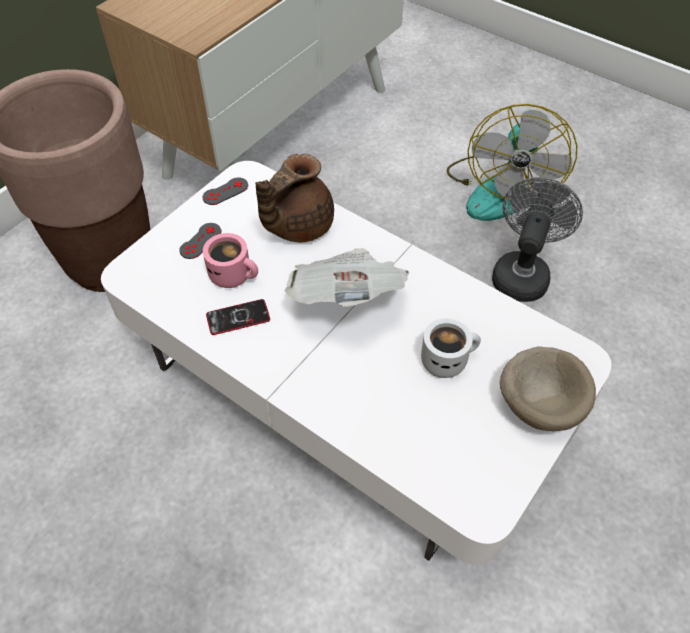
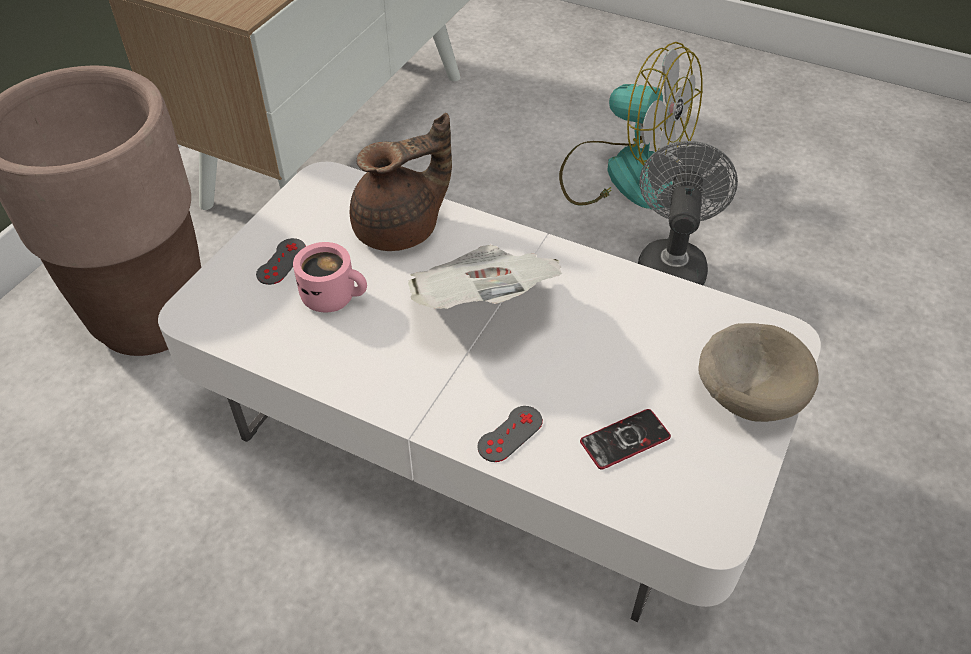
camera: 10 degrees left, 5 degrees down
(225, 191) = (301, 200): grey game controller -> grey game controller (510, 434)
(238, 318) = (350, 346): phone -> phone (625, 440)
(297, 225) = (401, 229): brown teapot -> brown teapot turned 150 degrees counterclockwise
(446, 359) = (623, 359): white mug -> none
(499, 188) = (622, 173): fan -> fan turned 60 degrees counterclockwise

